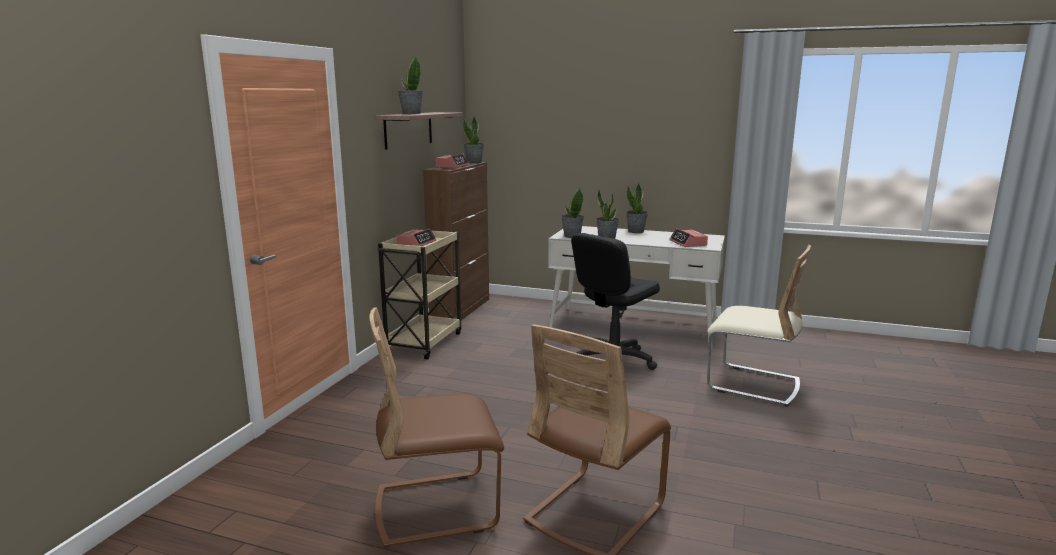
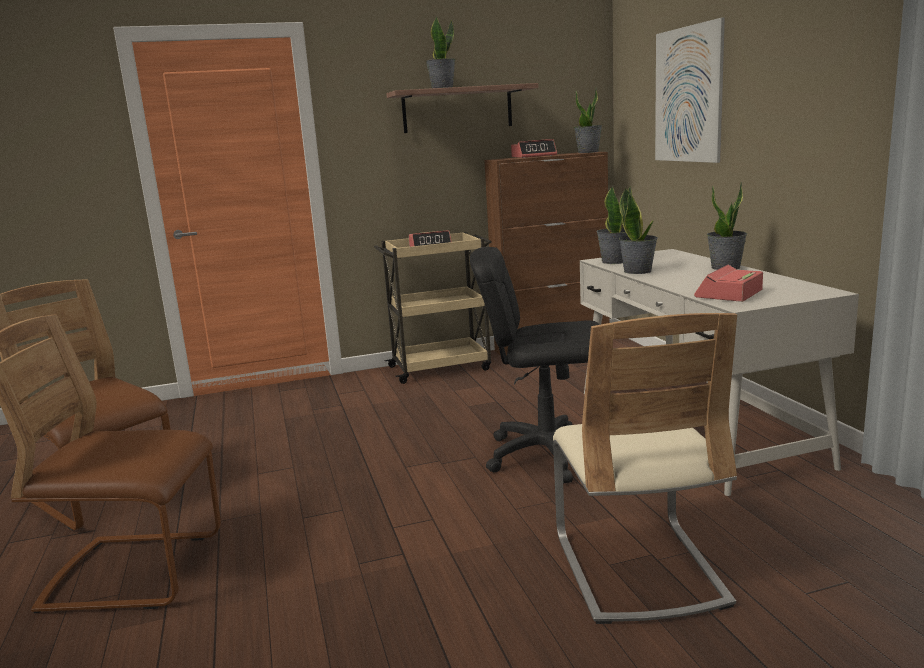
camera: 55 degrees right, 0 degrees up
(559, 127) = (688, 95): none -> picture

